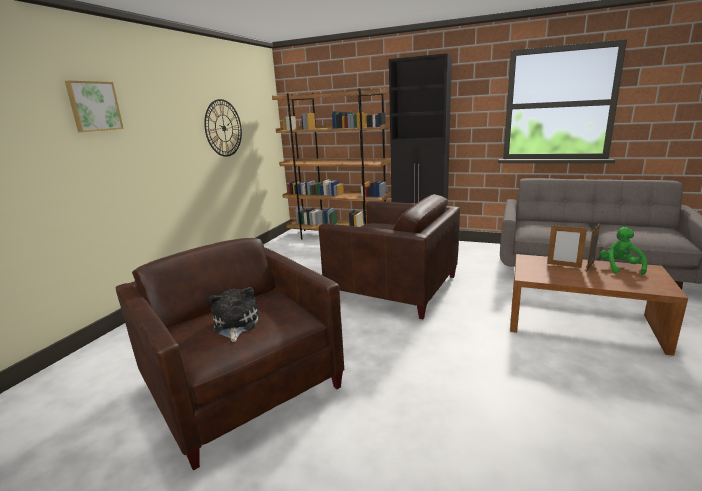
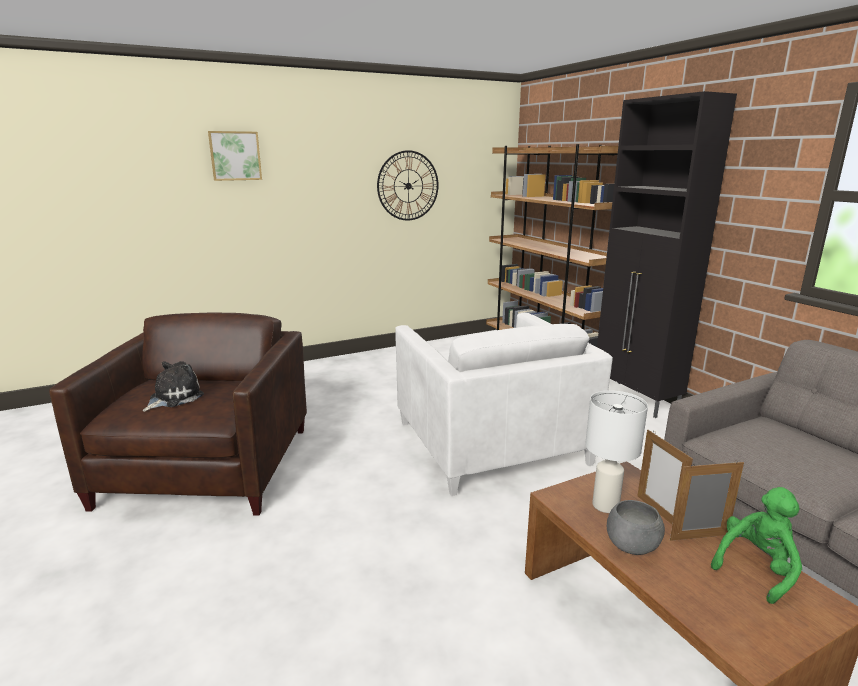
camera: 40 degrees right, 0 degrees up
(392, 287) = (489, 442): brown armchair -> white armchair
(546, 271) = (606, 505): none -> white table lamp
(583, 279) = (632, 547): none -> grey bowl

